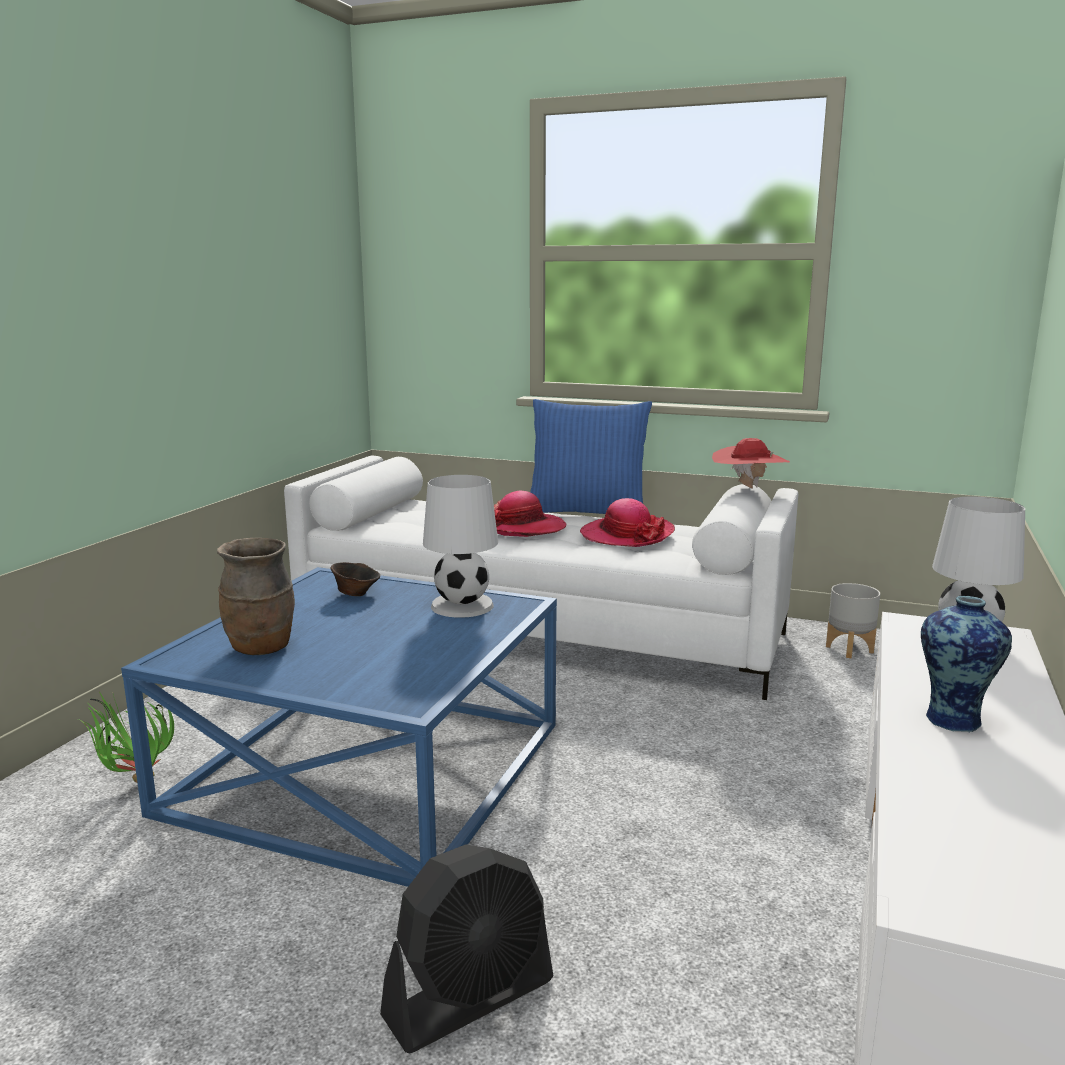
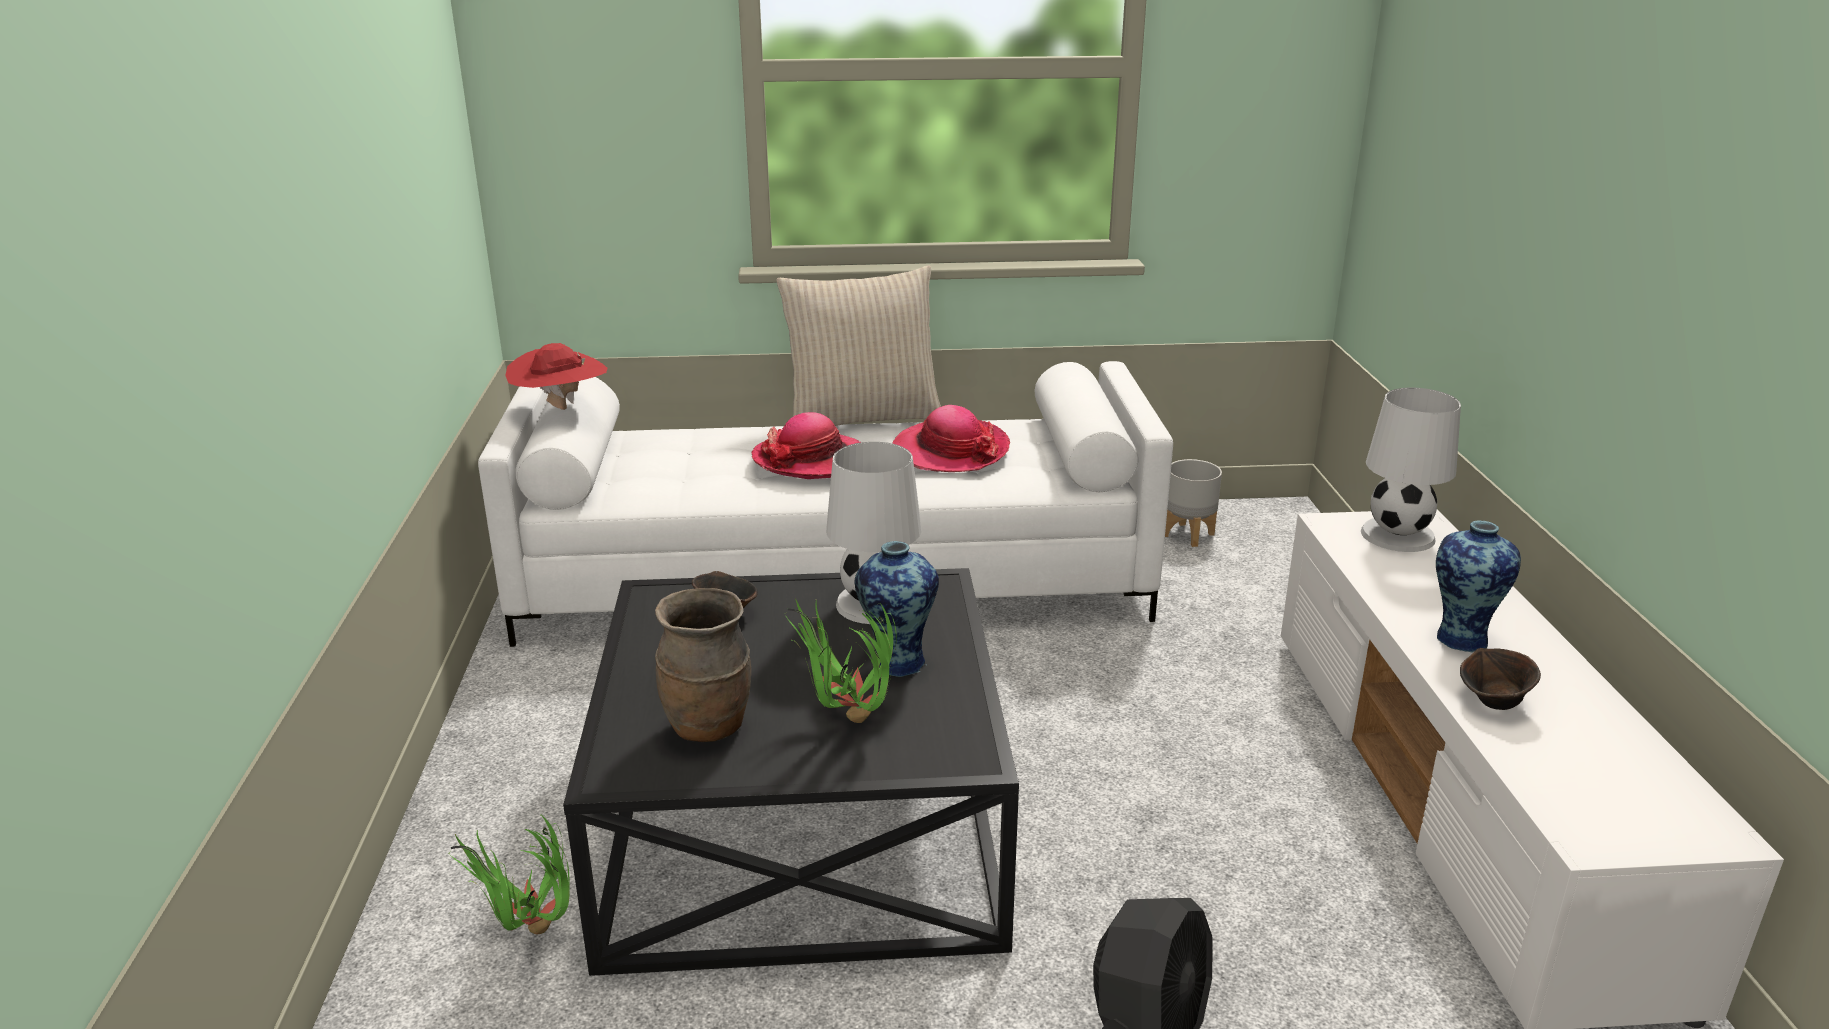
camera: 25 degrees left, 10 degrees up
(350, 666) = (846, 725): none -> potted plant
(369, 766) = (803, 824): blue coffee table -> black coffee table
(434, 639) = (897, 661): none -> vase
(587, 512) = (862, 418): blue pillow -> beige pillow
(748, 489) = (1078, 372): red hat -> red hat (561, 409)
(936, 772) = (1494, 702): none -> brown bowl

